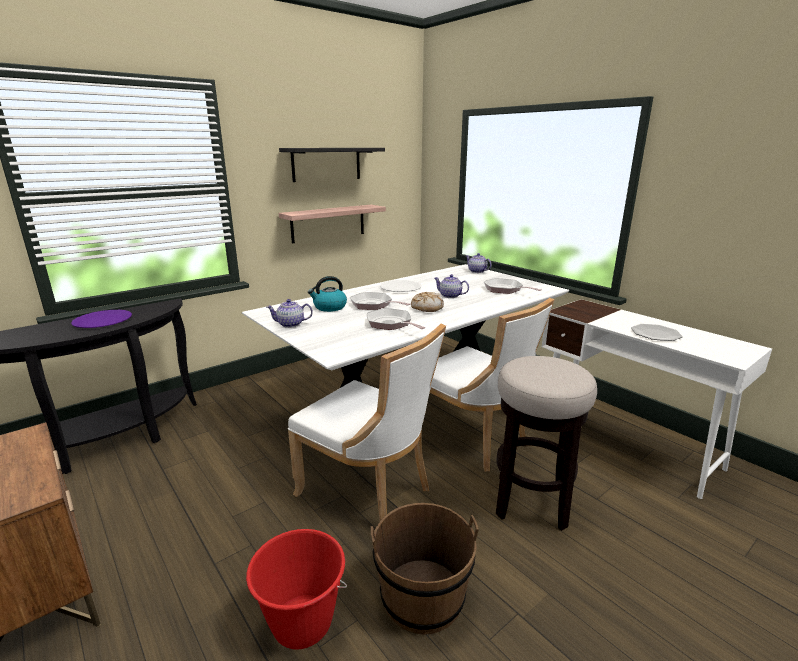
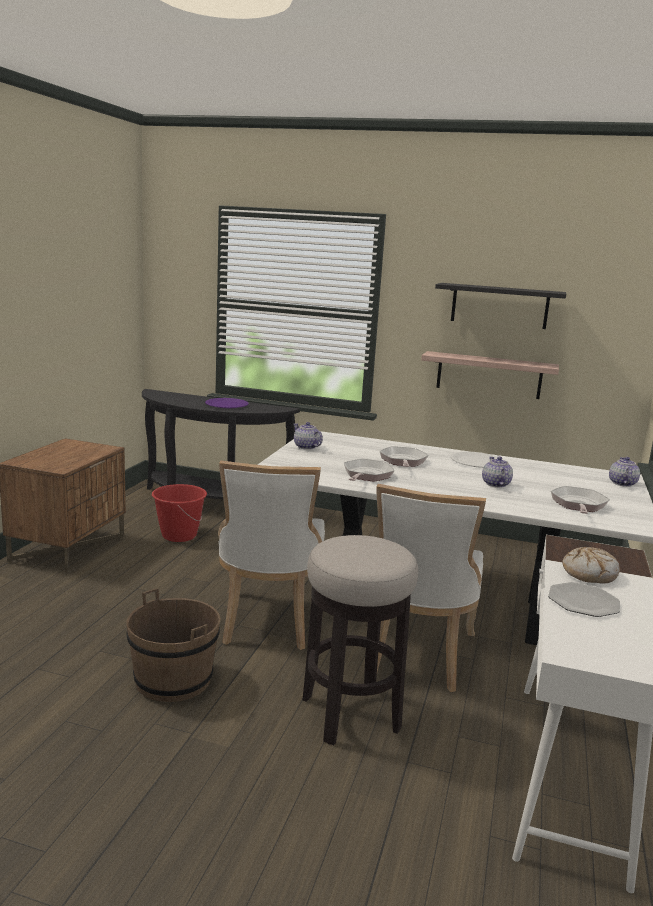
camera: 55 degrees right, 5 degrees down
(302, 623) = (113, 637): red bucket -> red bucket (179, 535)
(329, 307) = (366, 449): kettle -> none
(427, 307) = (437, 480): bread -> bread (590, 573)

